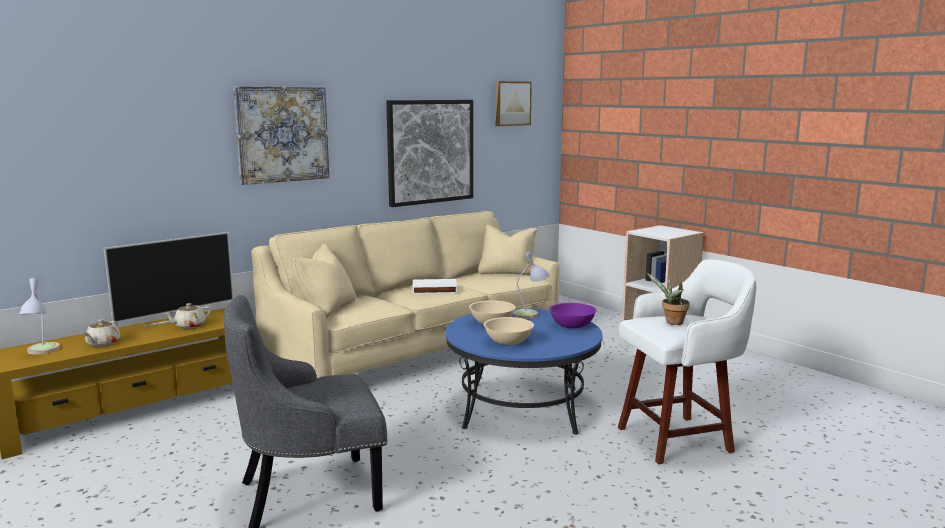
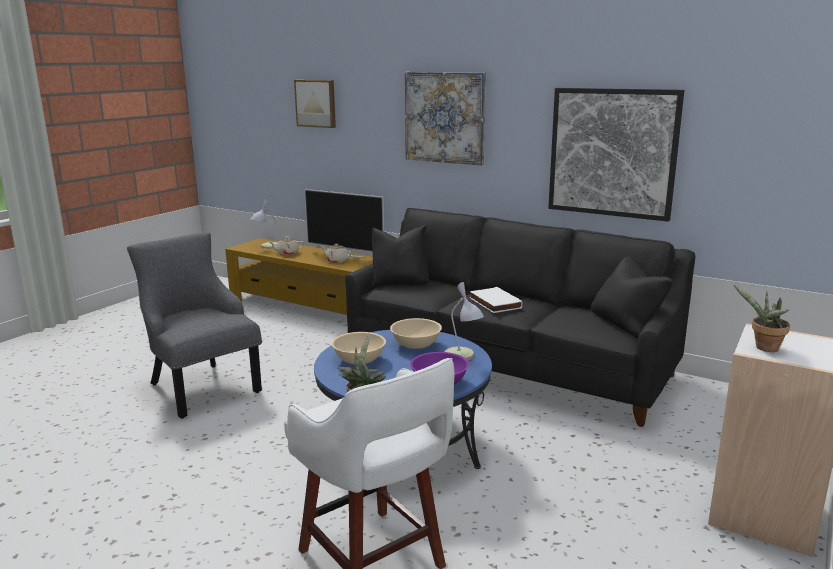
camera: 70 degrees right, 5 degrees up
(418, 350) = (508, 365): beige sofa -> black sofa
(511, 103) = (767, 97): picture -> picture (316, 103)
(664, 234) = (763, 348): none -> potted plant

